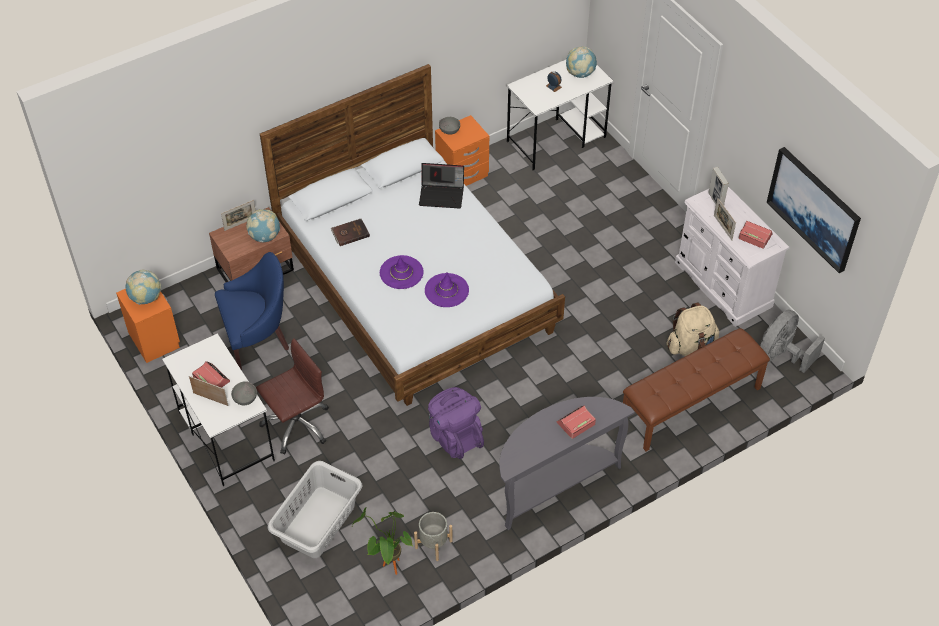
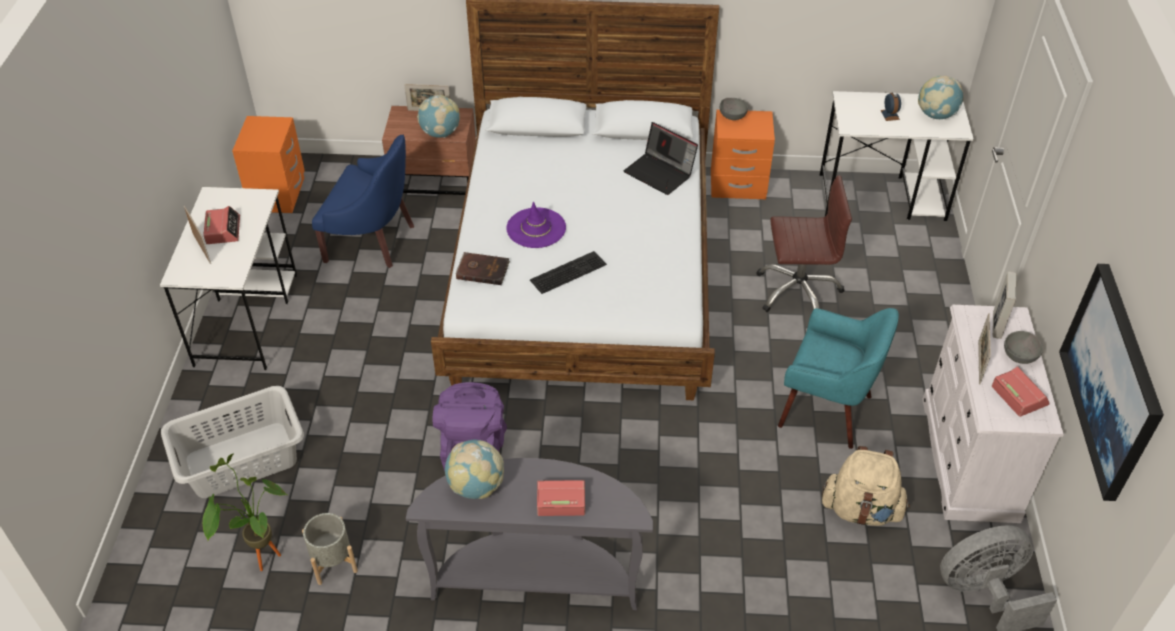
camera: 35 degrees right, 5 degrees down
(146, 298) = (267, 133): globe -> globe (476, 486)
(245, 398) = (234, 266): grey bowl -> grey bowl (1020, 356)
(296, 424) = (323, 346): brown office chair -> brown office chair (797, 291)
(350, 233) = (522, 165): brown book -> brown book (482, 270)
(446, 290) = (568, 271): purple hat -> keyboard
(630, 297) = (827, 410): none -> turquoise armchair
(691, 405) = (799, 586): brown bench -> none

